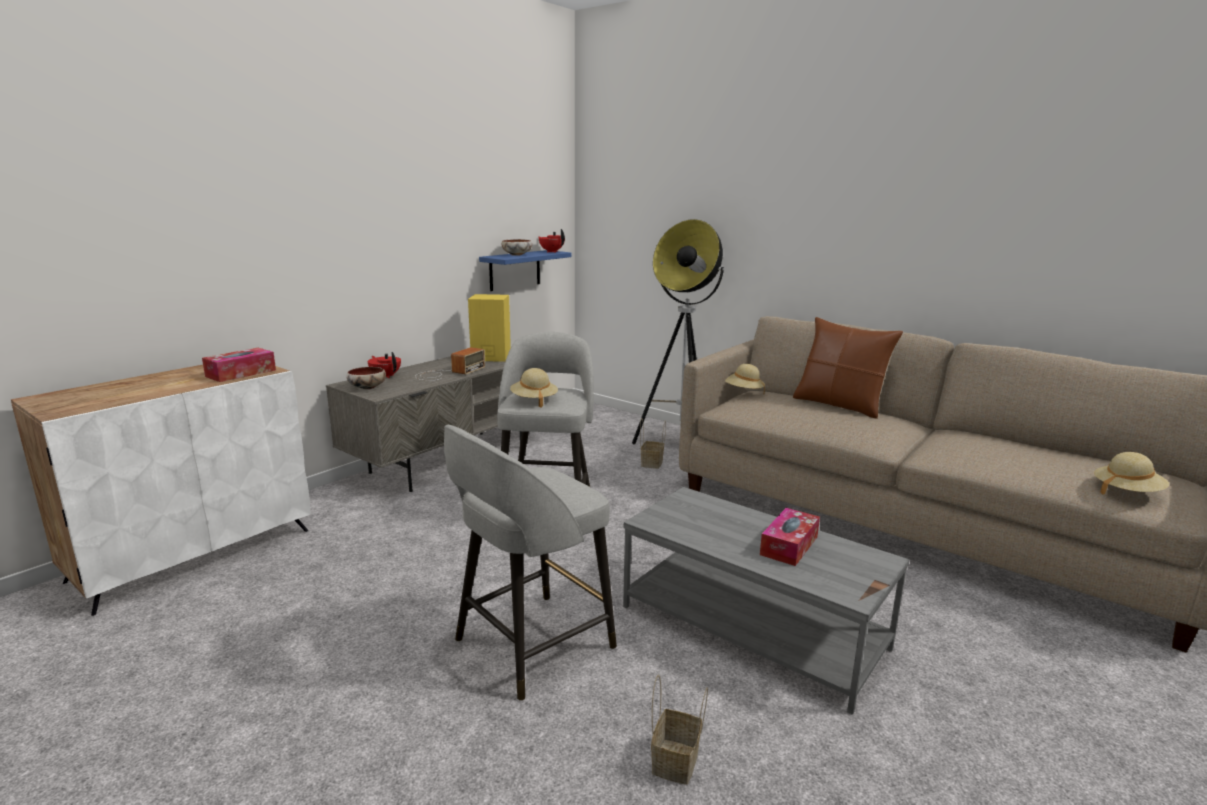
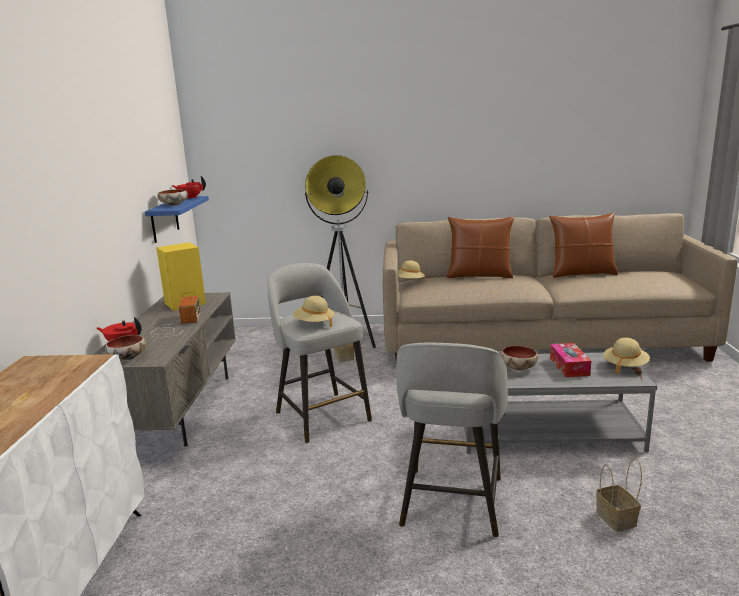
camera: 35 degrees left, 0 degrees up
(241, 373) = (69, 370): tissue box -> none
(722, 523) = (517, 367): none -> bowl
(997, 439) = (581, 273): none -> brown pillow
(1126, 492) = (670, 284): beige hat -> beige hat (625, 366)

